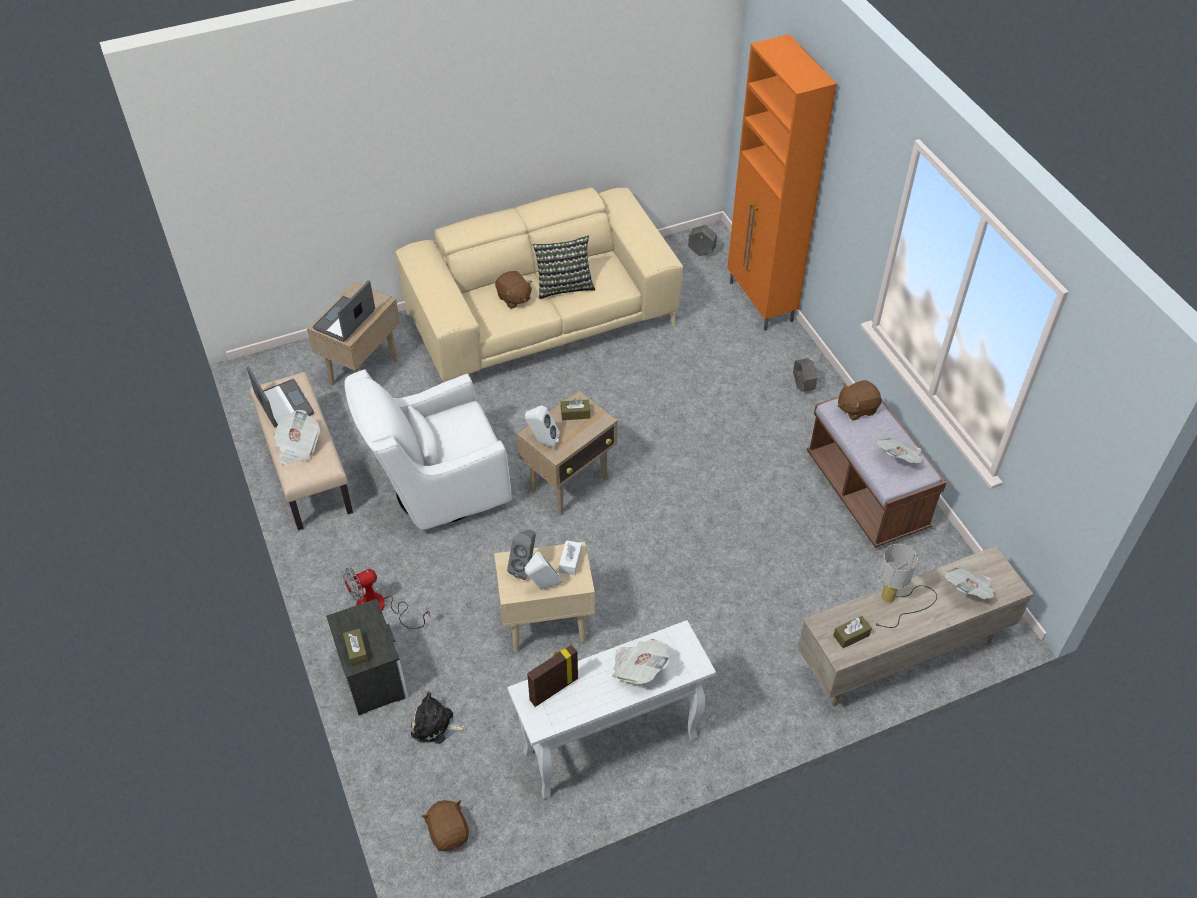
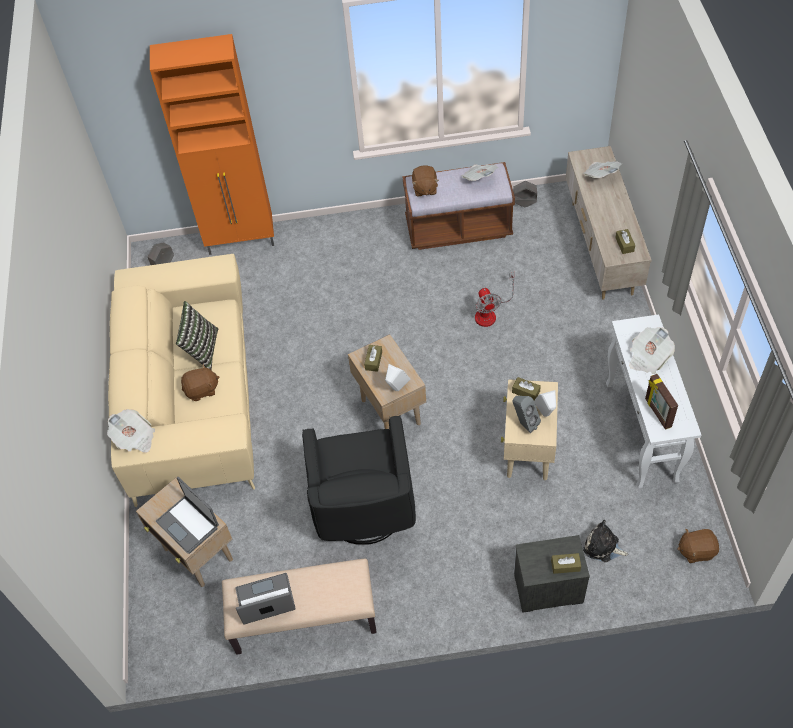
camera: 70 degrees left, 5 degrees up
(297, 447) = (324, 592): newspaper -> newspaper (134, 438)
(380, 608) = (480, 573): fan -> fan (490, 312)
(435, 725) = (603, 547): plush toy -> plush toy turned 90 degrees clockwise
(437, 490) = (364, 511): white armchair -> black armchair
(570, 561) = (526, 392): white tissue box -> brown tissue box
(802, 386) = (343, 237): grey planter -> grey planter (524, 203)
(896, 601) = (601, 213): table lamp -> none

